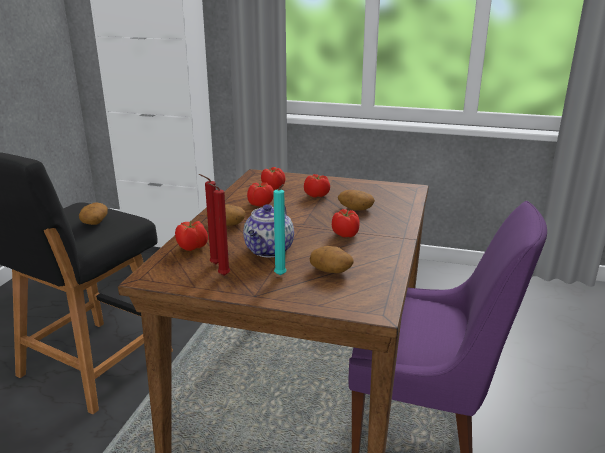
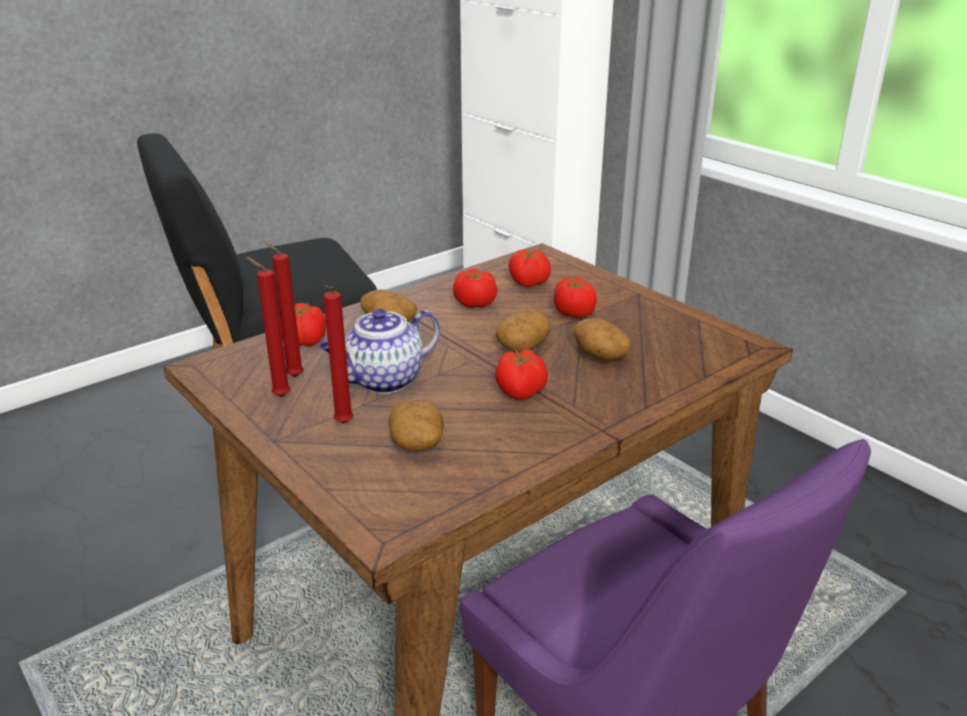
camera: 35 degrees right, 5 degrees up
(94, 221) = (300, 270): potato -> potato (523, 345)
(281, 276) = (343, 425): turquoise candle -> red candle

